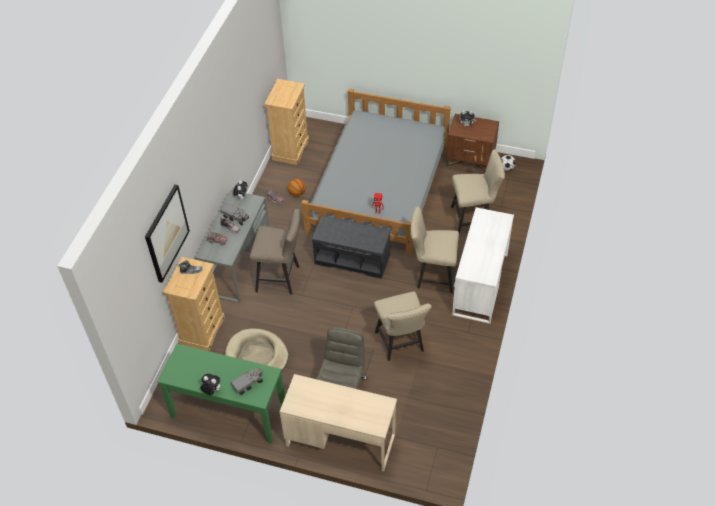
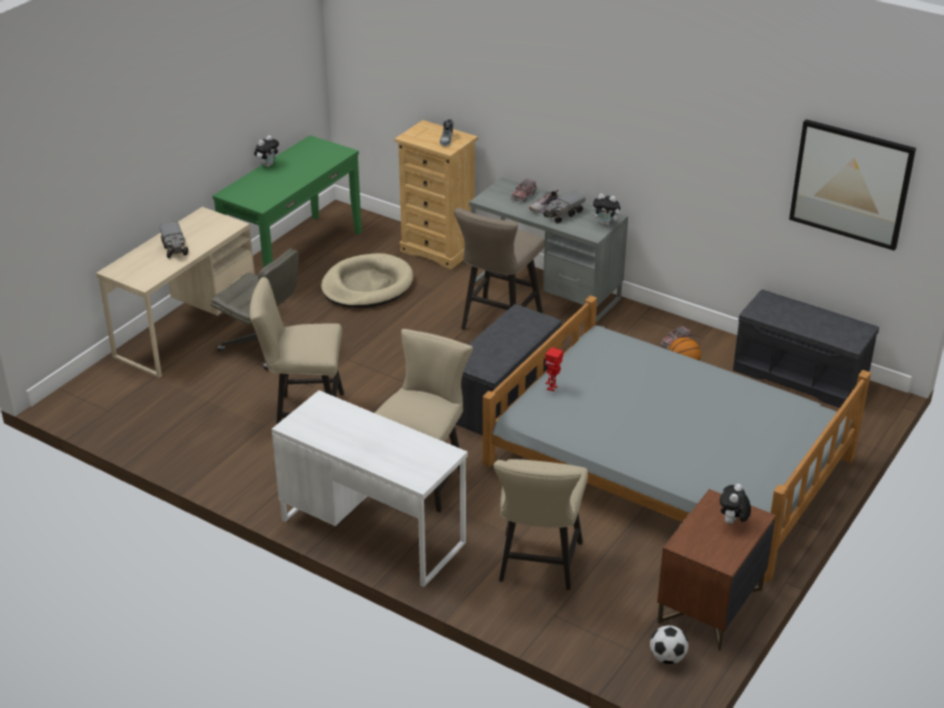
camera: 105 degrees right, 15 degrees down
(166, 233) = (464, 66): picture -> picture (851, 183)
(248, 384) = (258, 188): toy truck -> toy truck (174, 248)
(290, 149) = (801, 376): beige dresser -> grey bench

